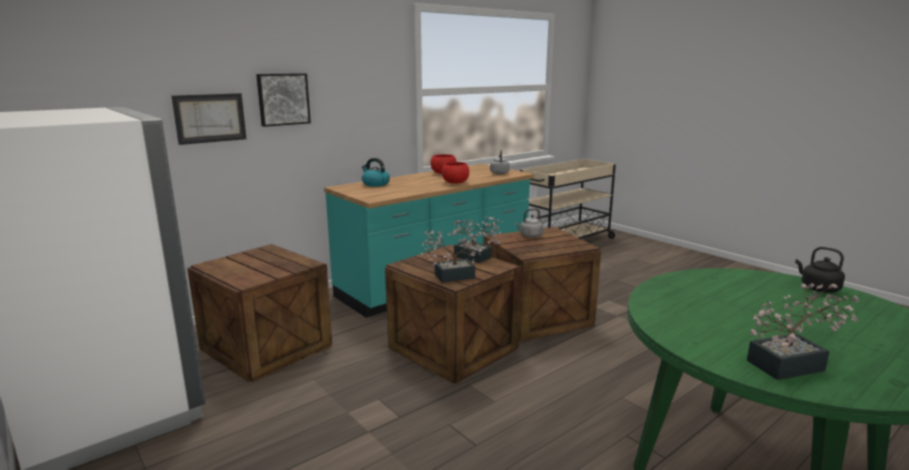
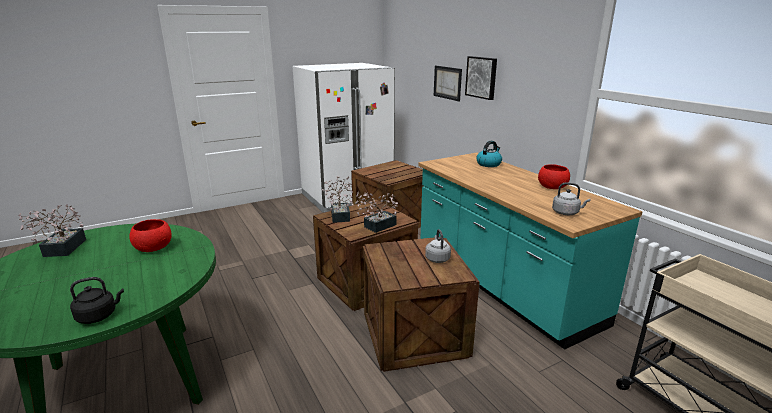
camera: 100 degrees right, 5 degrees up
(455, 182) = (499, 189): red bowl -> red bowl (153, 248)

